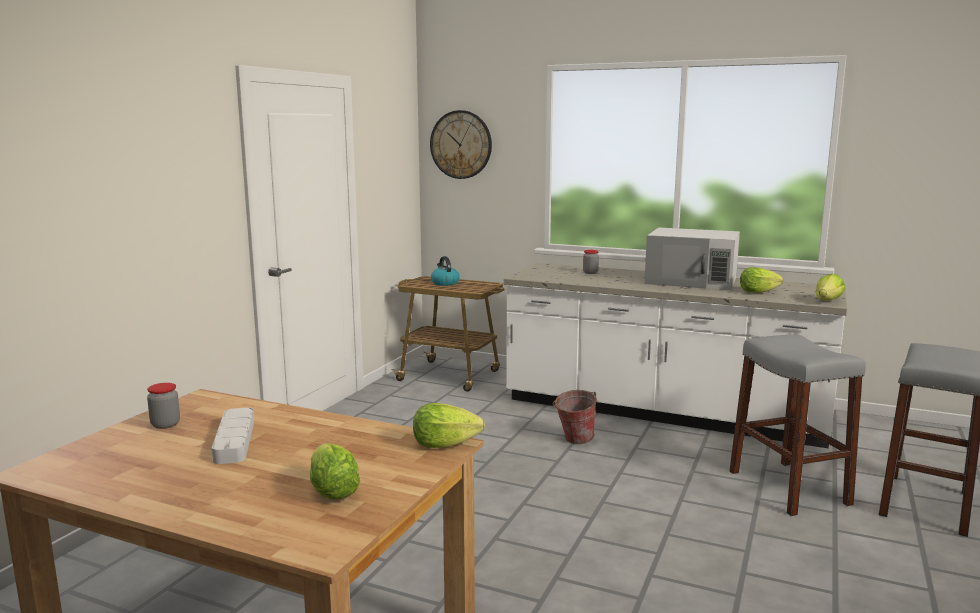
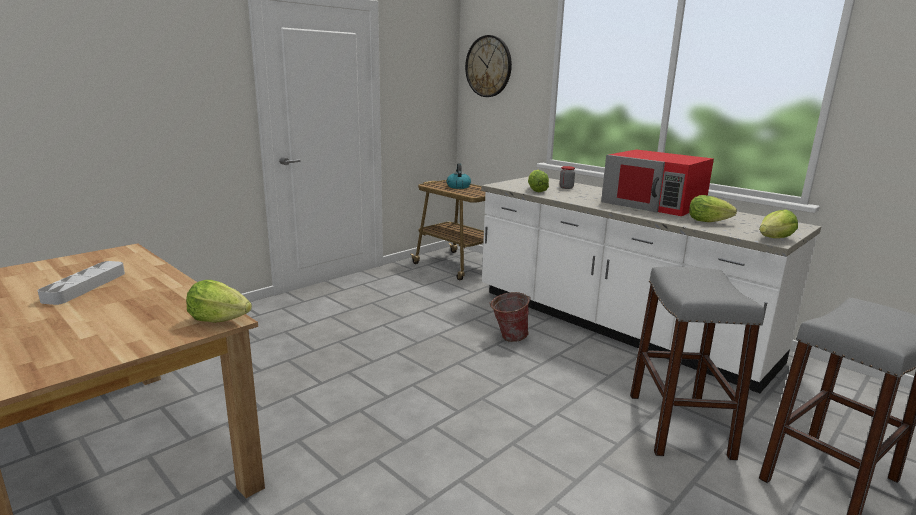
camera: 20 degrees right, 5 degrees up
(165, 424) = (67, 266): jar -> none
(332, 491) = (69, 343): lettuce -> lettuce (536, 190)
(692, 280) = (654, 204): white microwave -> red microwave

